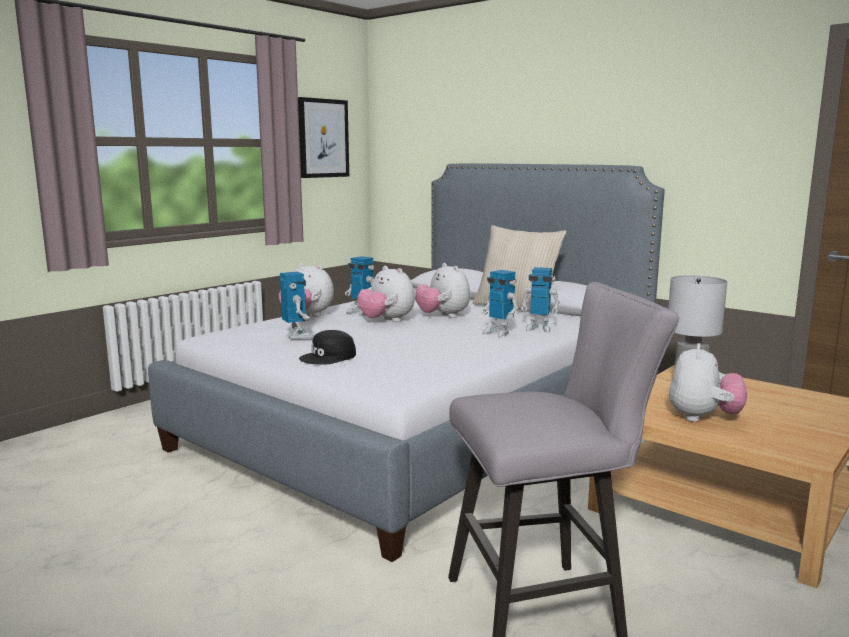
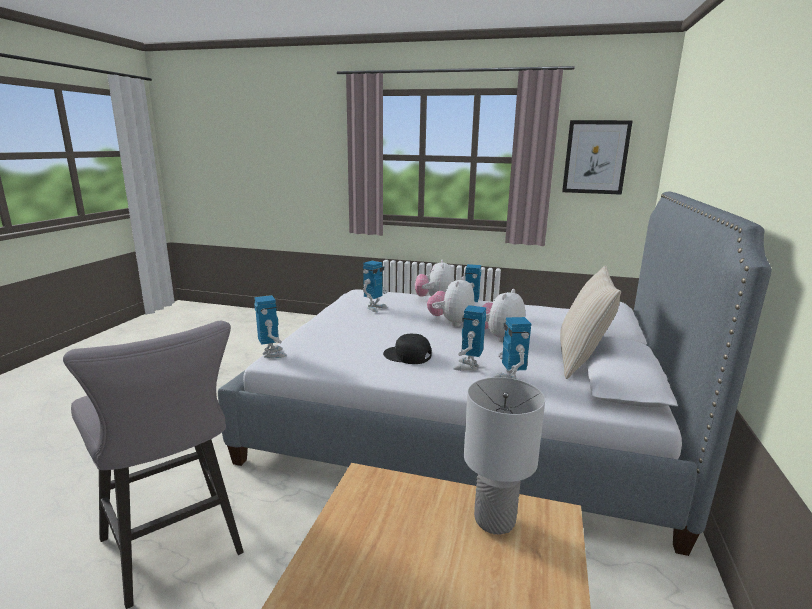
camera: 65 degrees right, 5 degrees up
(328, 357) = (337, 326): black cap -> black cap (407, 355)
(382, 390) = (272, 354): none -> toy robot
(703, 418) = (371, 542): plush toy -> none

